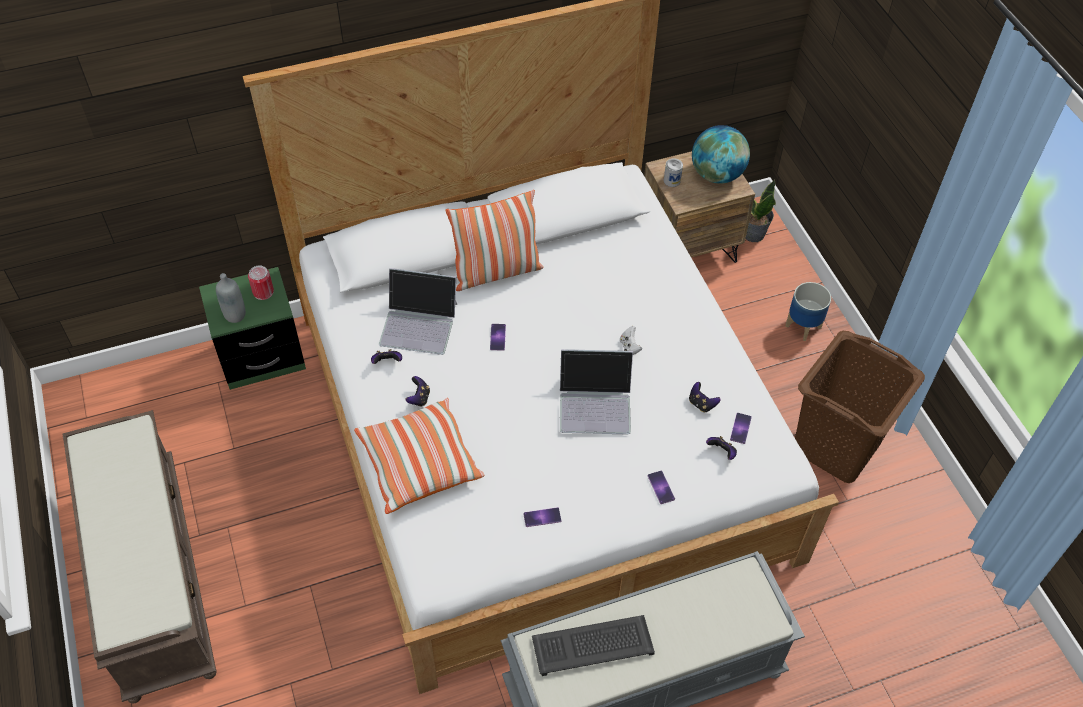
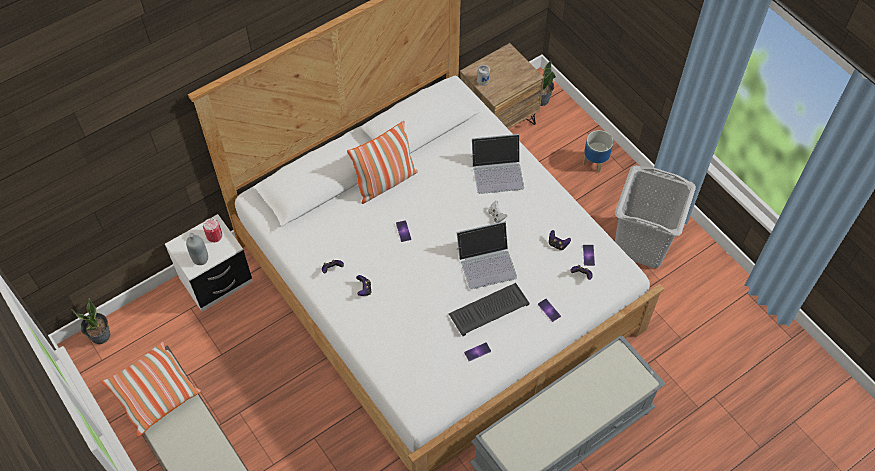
camera: 15 degrees left, 5 degrees up
(97, 388) = (101, 335): none -> potted plant
(262, 357) = (216, 280): green nightstand -> white nightstand
(419, 323) = (344, 234): laptop -> laptop (497, 171)
(419, 464) = (381, 336): pillow -> pillow (153, 393)
(593, 644) = (534, 427): keyboard -> keyboard (489, 309)
(717, 175) = (513, 68): globe -> none
(837, 446) = (642, 243): brown laundry basket -> grey laundry basket

